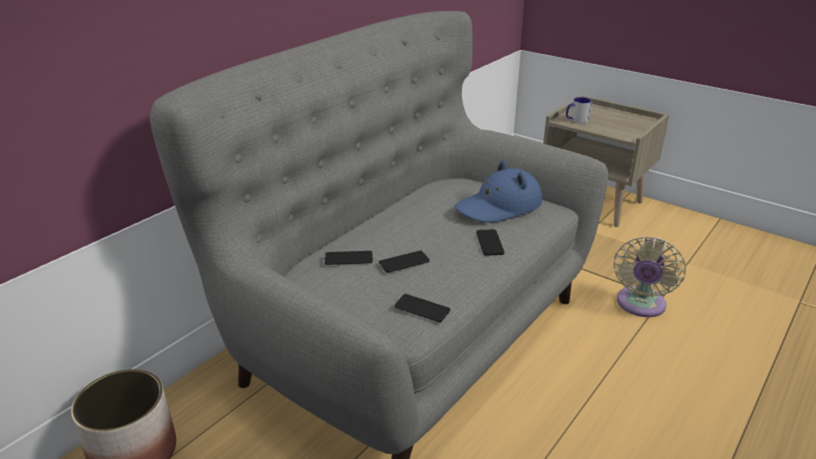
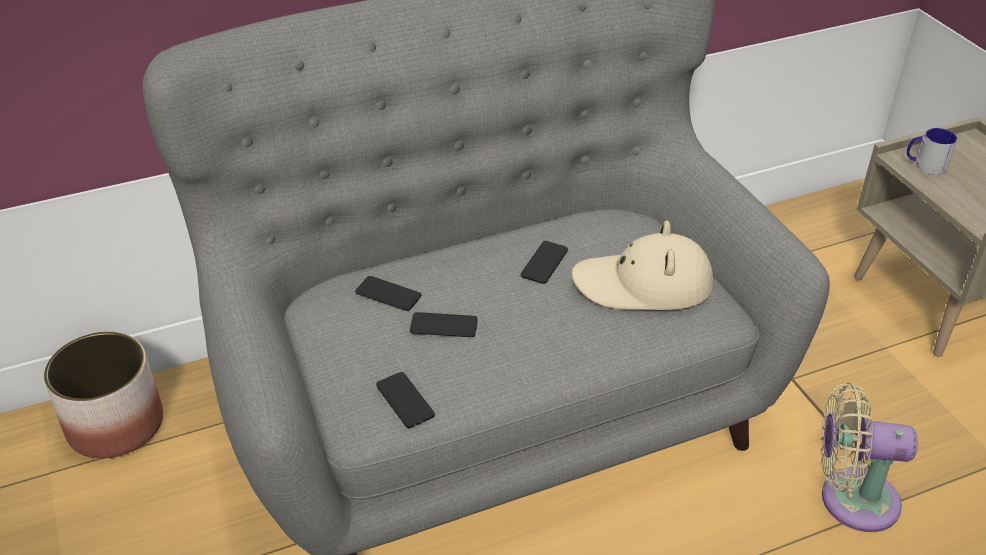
camera: 30 degrees right, 10 degrees up
(489, 243) = (575, 338): phone -> phone (544, 263)
(499, 206) = (643, 284): blue hat -> beige hat
(640, 305) = (850, 499): beige fan -> beige fan turned 45 degrees clockwise

